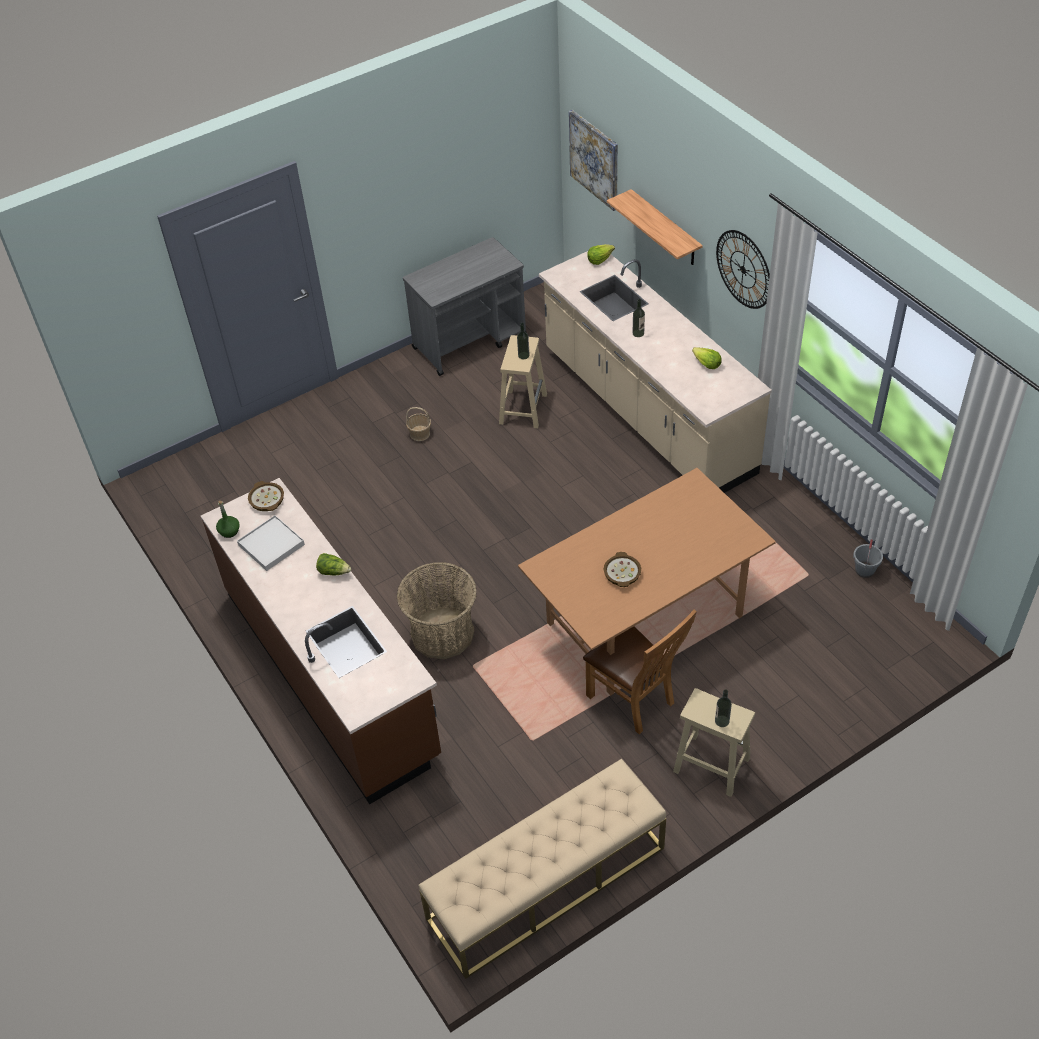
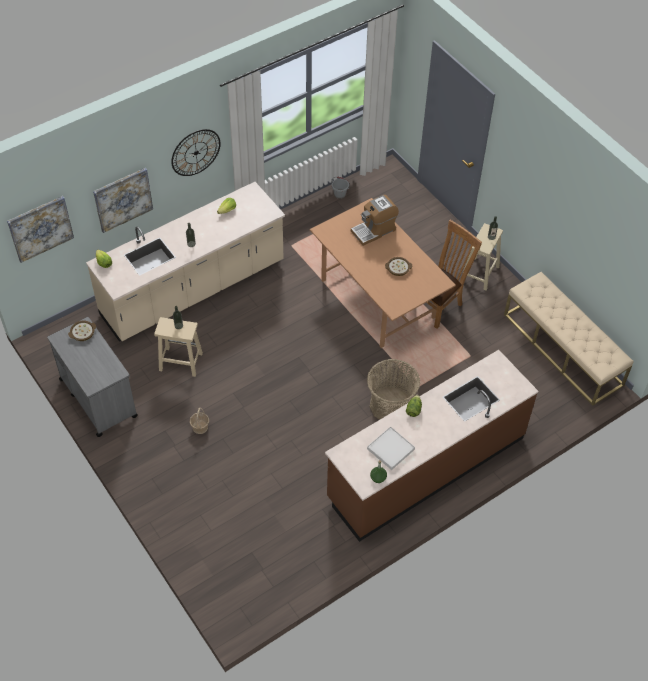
camera: 95 degrees left, 5 degrees up
(266, 500) = (348, 457): bowl -> bowl (83, 333)
(665, 229) = (123, 199): shelf -> picture
(702, 544) = (374, 230): none -> coffee machine

